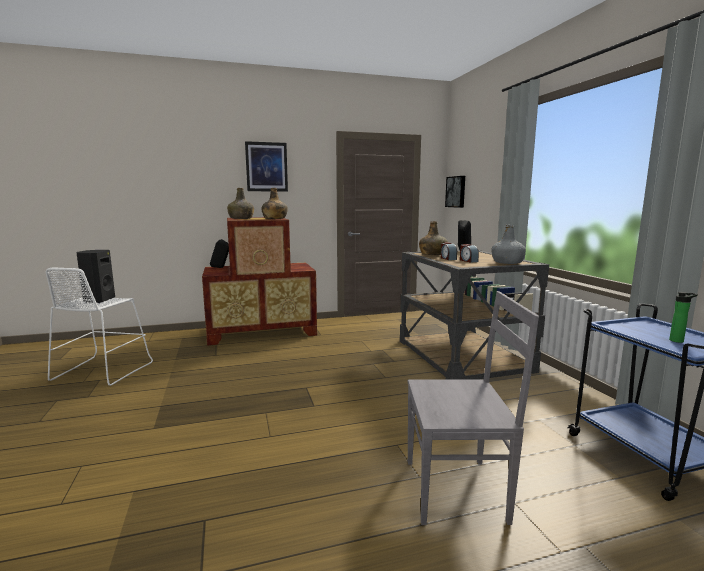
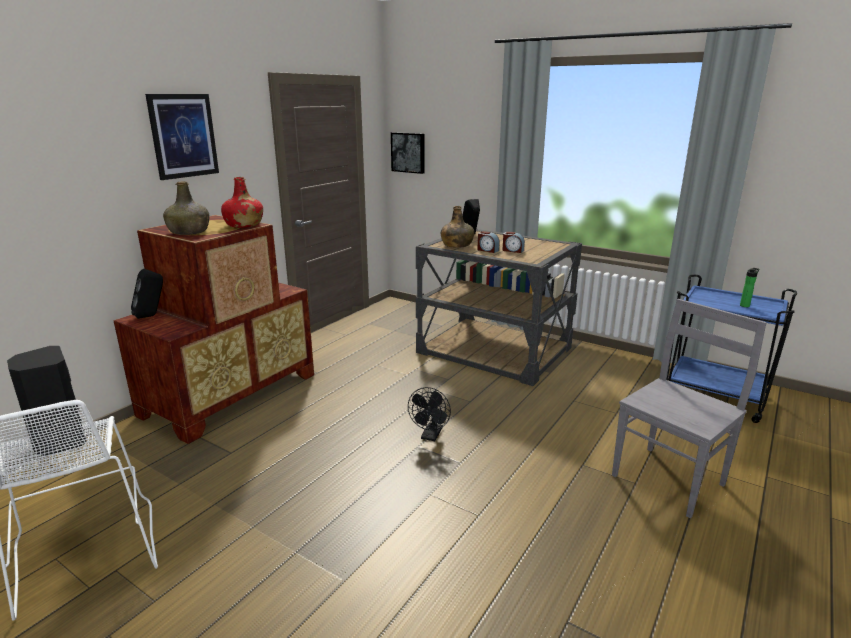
camera: 40 degrees left, 10 degrees up
(274, 218) = (243, 225): green bottle -> red bottle
(323, 385) = (430, 436): none -> black fan
(507, 262) = (550, 247): grey bottle -> none

